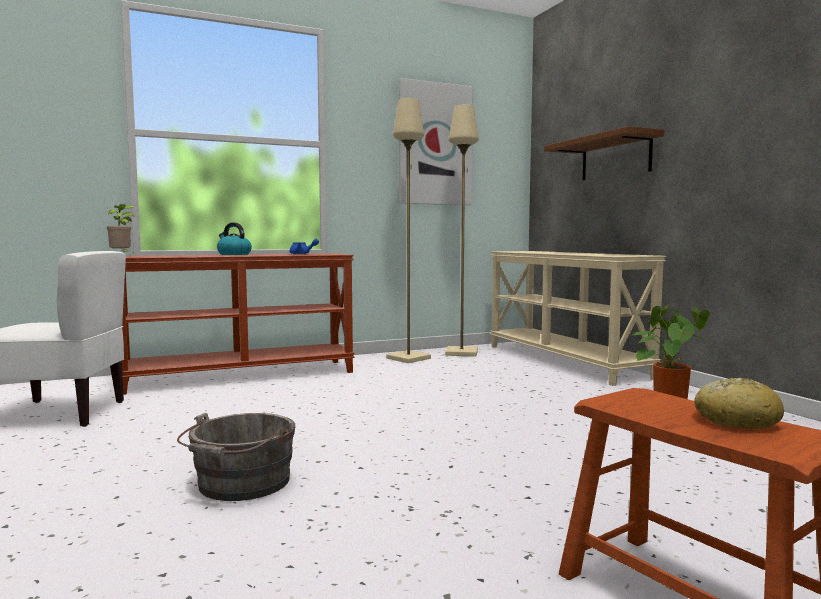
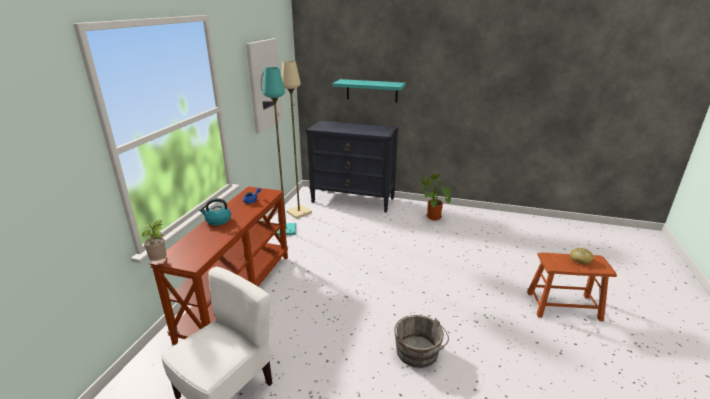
camera: 50 degrees left, 20 degrees up
(409, 358) = (286, 230): beige floor lamp -> turquoise floor lamp
(565, 361) = (353, 200): beige console table -> black dresser
(615, 158) = (372, 90): brown shelf -> turquoise shelf

